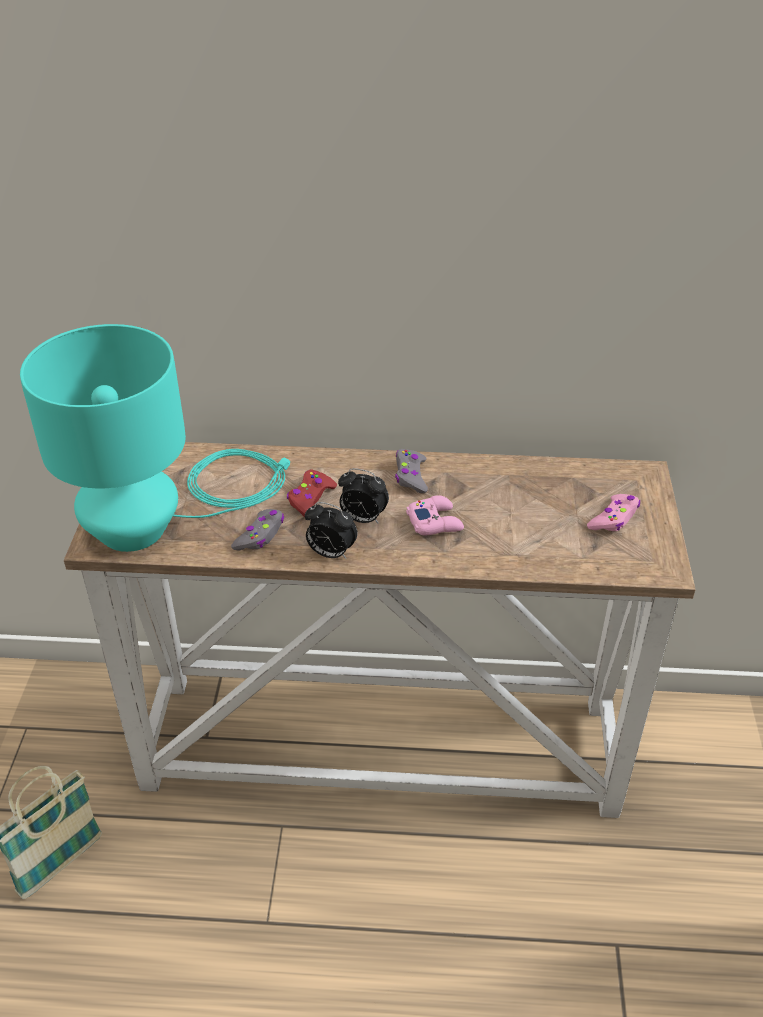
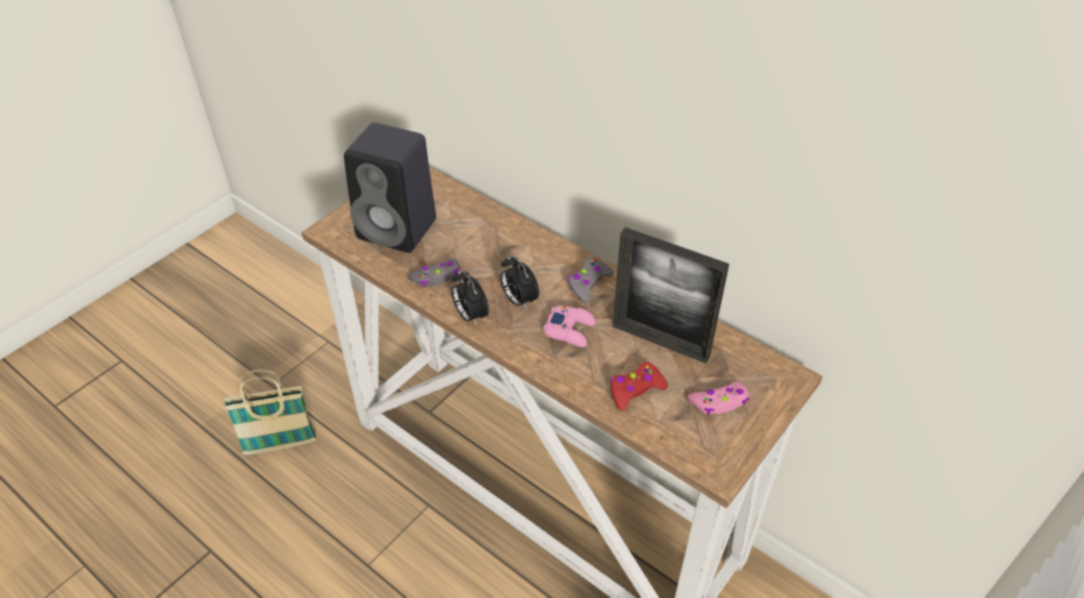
camera: 35 degrees right, 5 degrees up
(174, 510) = (399, 229): turquoise table lamp -> black speaker
(310, 499) = (497, 266): red game controller -> red game controller (635, 390)
(520, 494) = (660, 341): none -> picture frame

